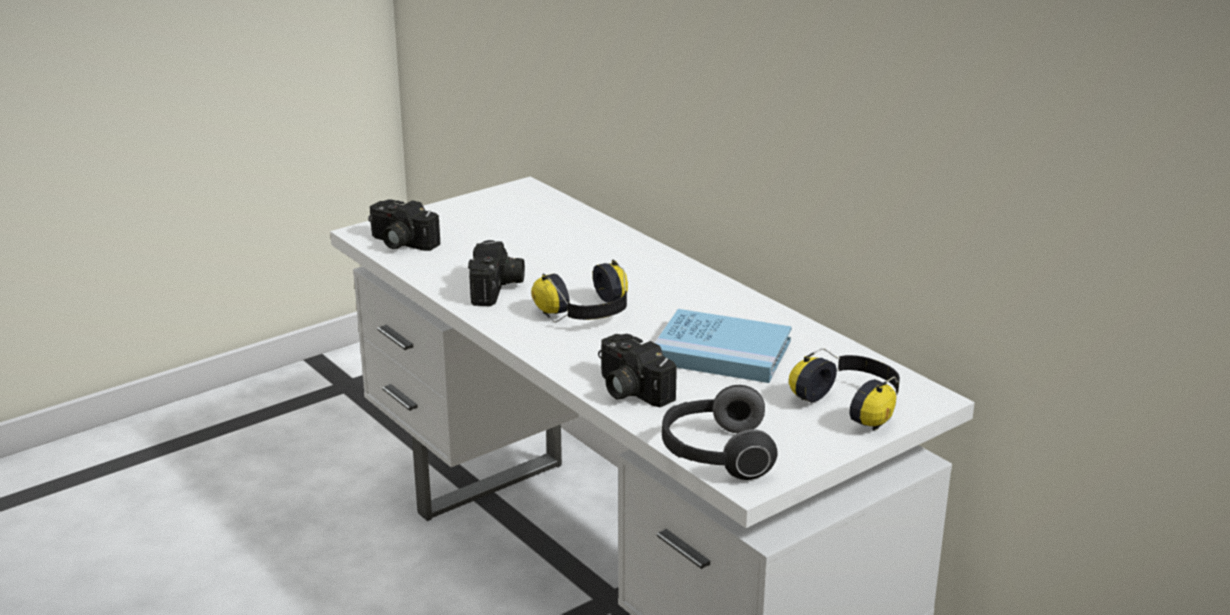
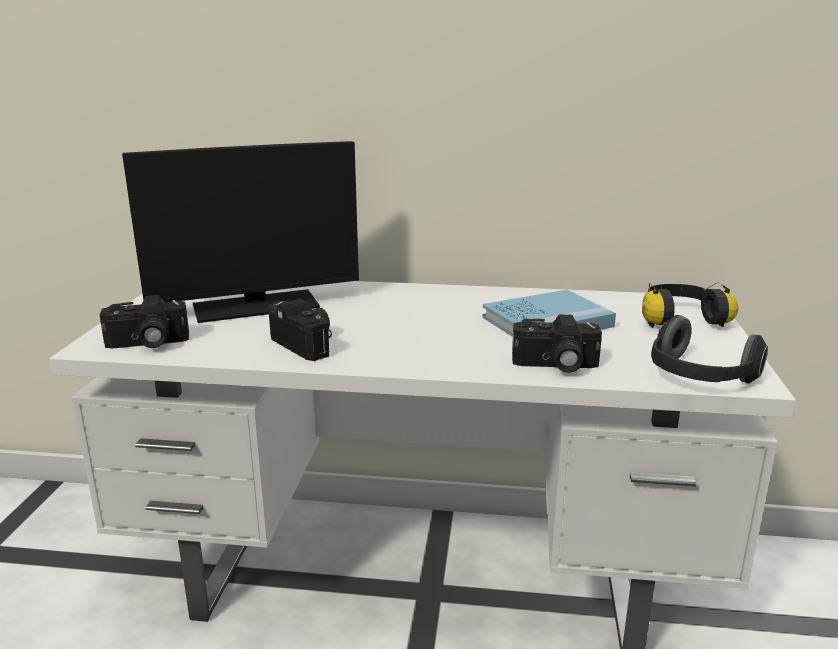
camera: 45 degrees left, 5 degrees down
(528, 237) = (256, 306): none -> monitor
(588, 314) = (413, 334): headphones -> none

